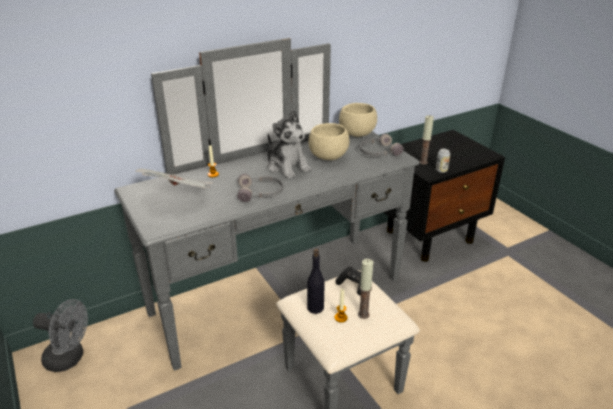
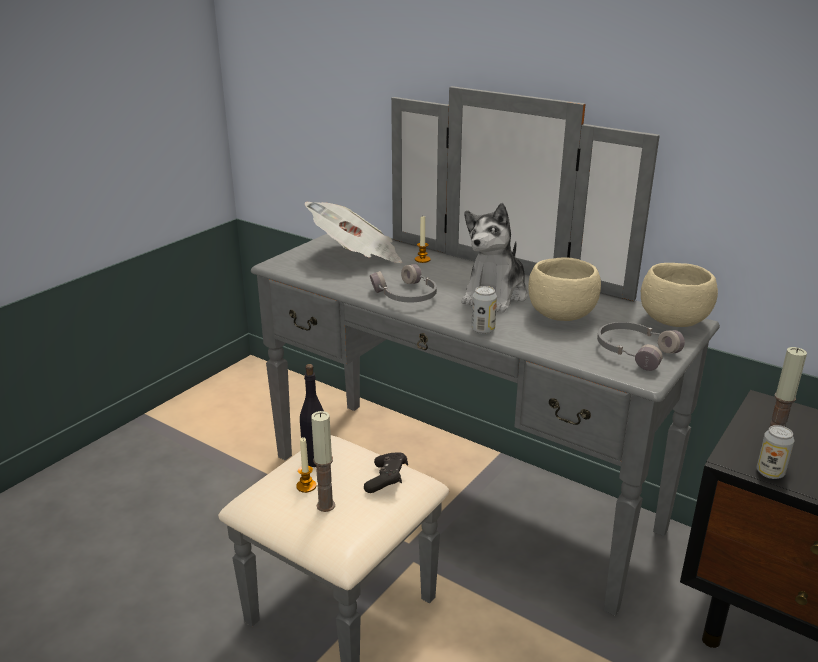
camera: 65 degrees right, 5 degrees down
(70, 358) = (259, 387): grey fan -> none
(325, 182) = (483, 329): none -> can

